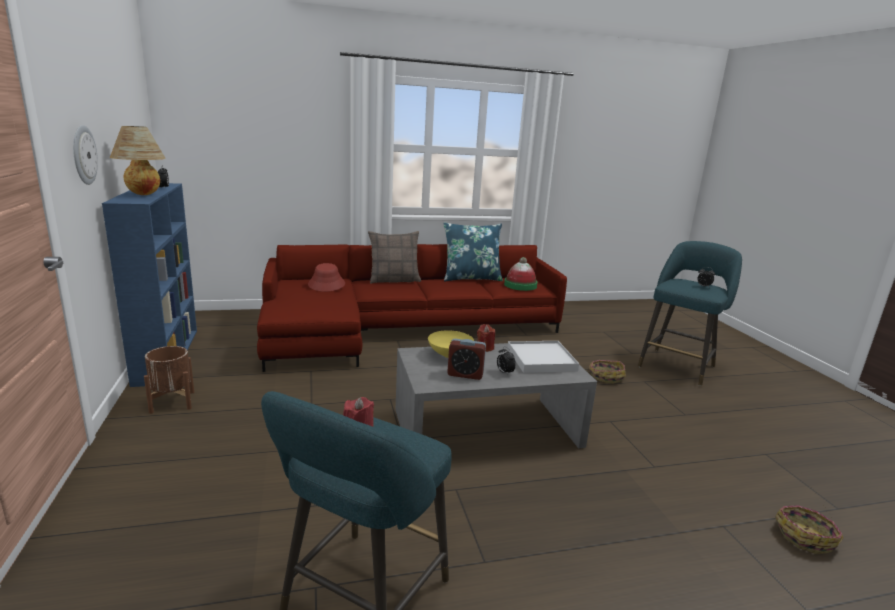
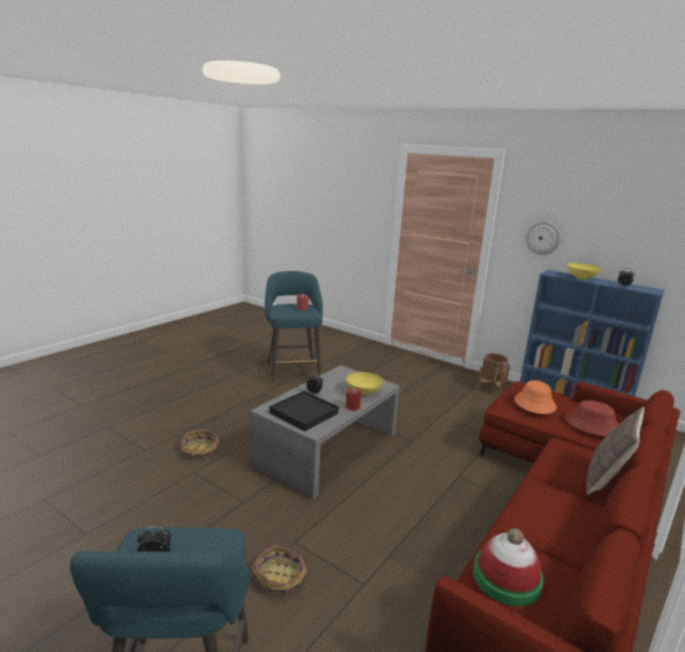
camera: 140 degrees right, 0 degrees up
(142, 195) = (581, 278): table lamp -> yellow bowl
(322, 301) = (534, 404): none -> orange hat
(465, 374) = (333, 383): alarm clock -> none
(471, 278) = (585, 555): blue pillow -> none
(541, 359) = (304, 413): white tray -> black tray
(805, 536) = (88, 464): basket -> basket (199, 451)

